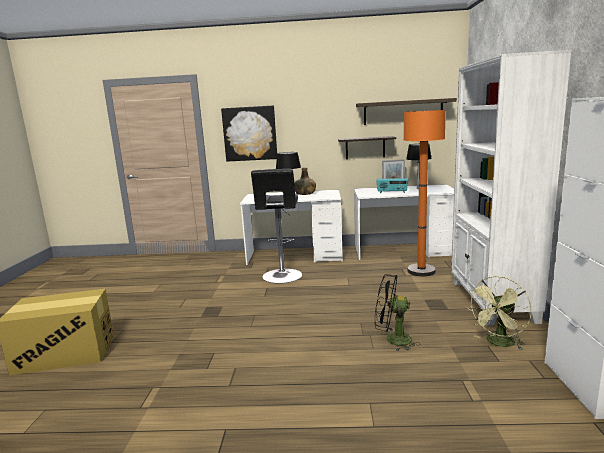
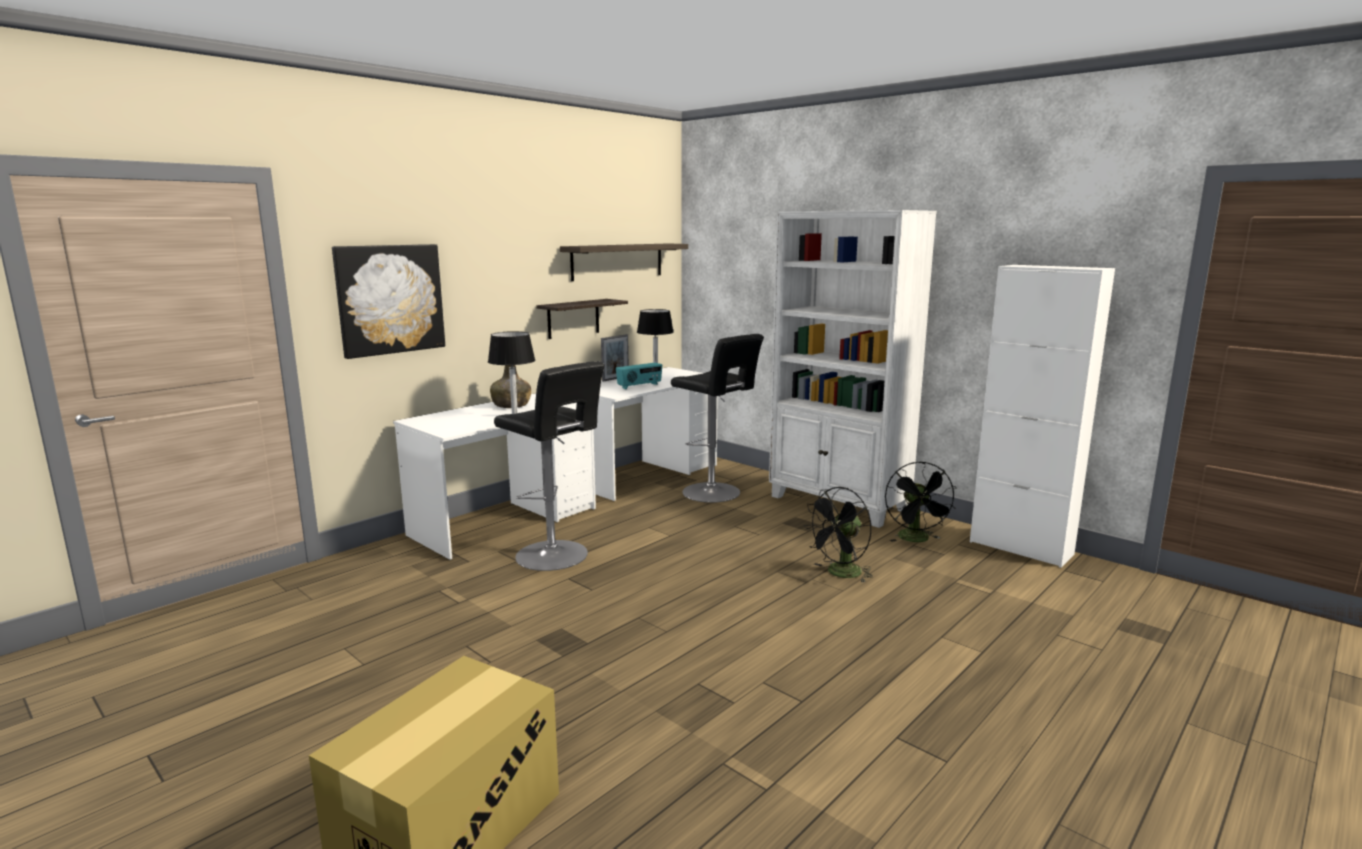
camera: 50 degrees left, 0 degrees up
(421, 271) = (714, 493): orange floor lamp -> black stool
(498, 343) = (916, 540): green fan -> black fan

